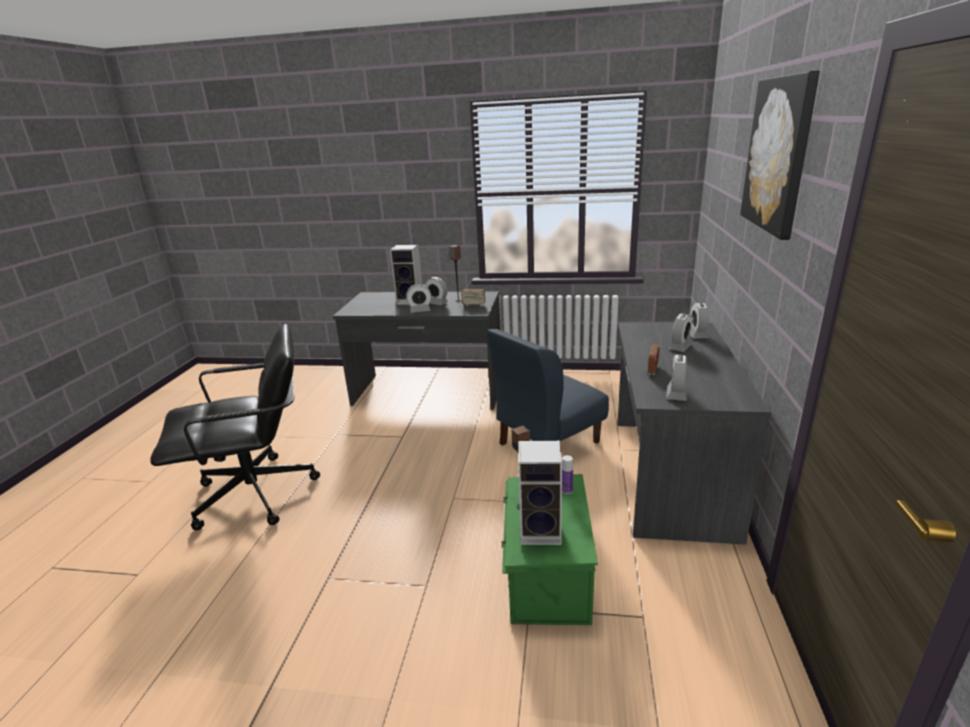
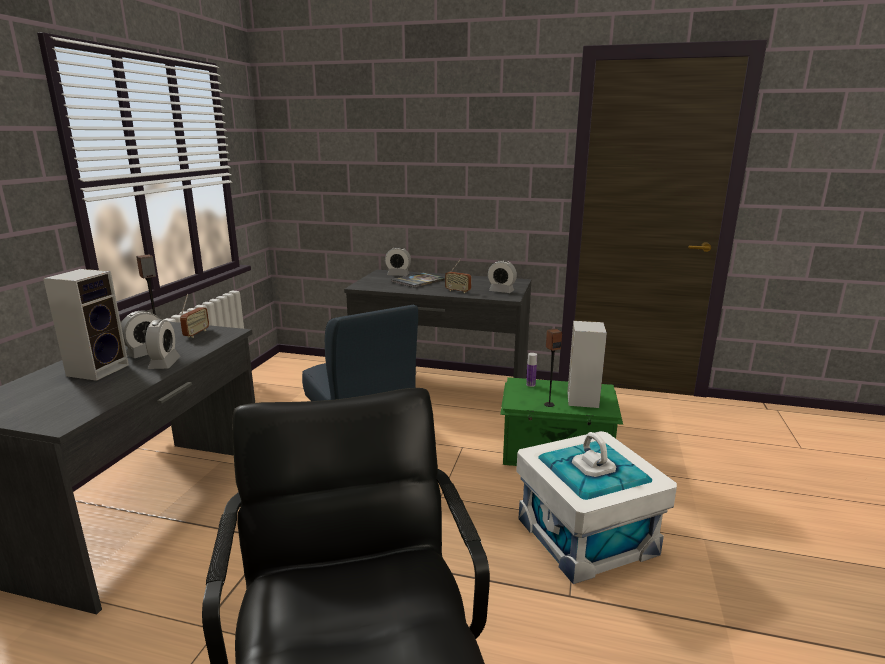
camera: 85 degrees left, 5 degrees down
(399, 593) = (587, 536): none -> white storage box
(680, 347) = (419, 281): alarm clock -> book
(778, 154) = (460, 120): picture -> none

